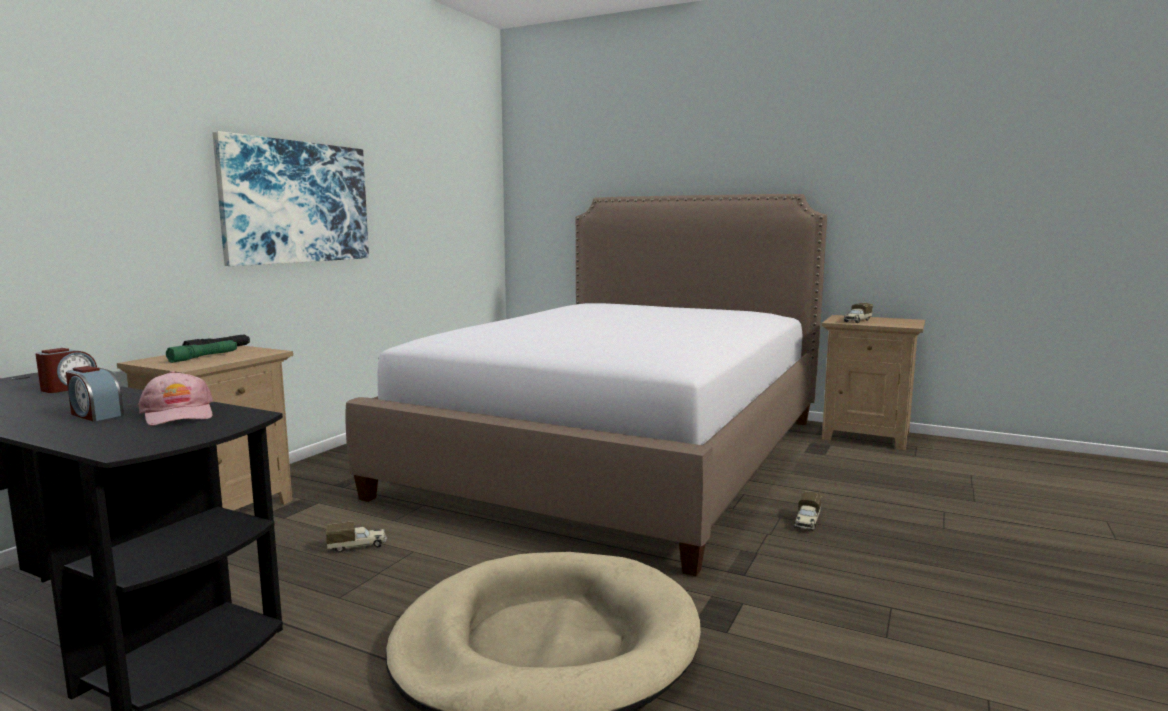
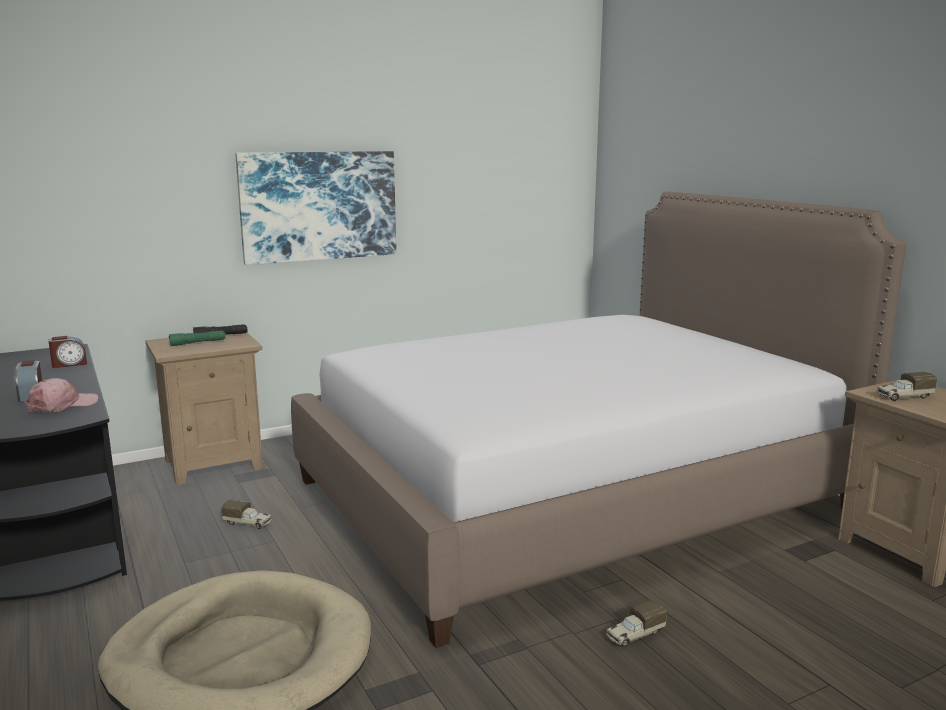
camera: 35 degrees right, 5 degrees up
(178, 414) = (62, 405): pink cap -> pink cap turned 135 degrees counterclockwise

